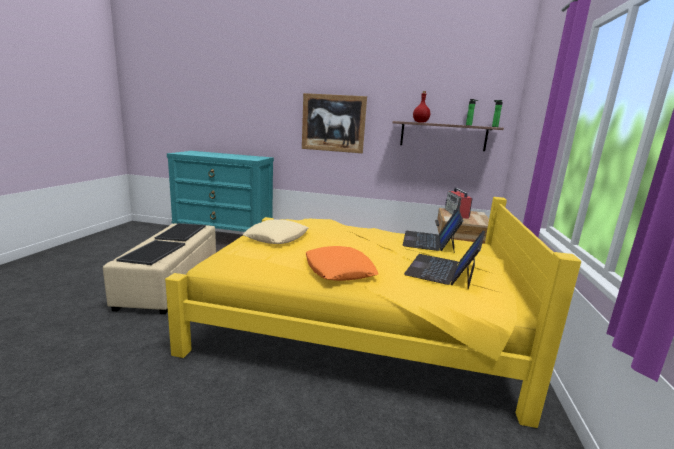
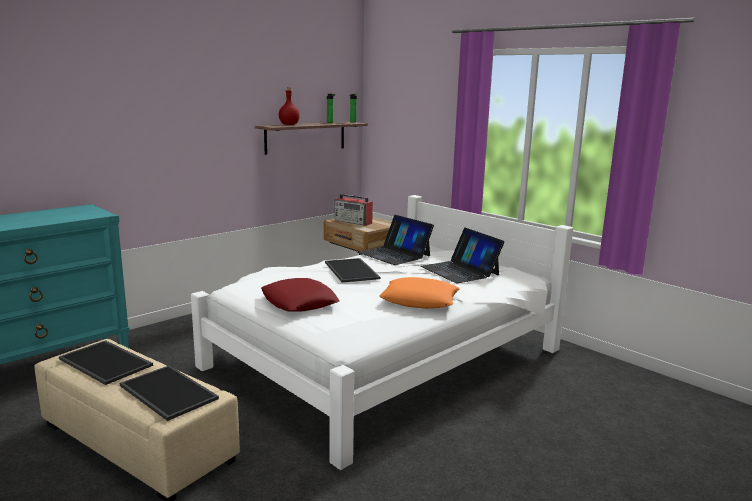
camera: 55 degrees left, 0 degrees up
(277, 238) = (299, 302): beige pillow -> red pillow
(333, 123) = (179, 137): picture -> none
(355, 320) = (382, 358): yellow bed -> white bed
(362, 237) = (352, 270): none -> tray

